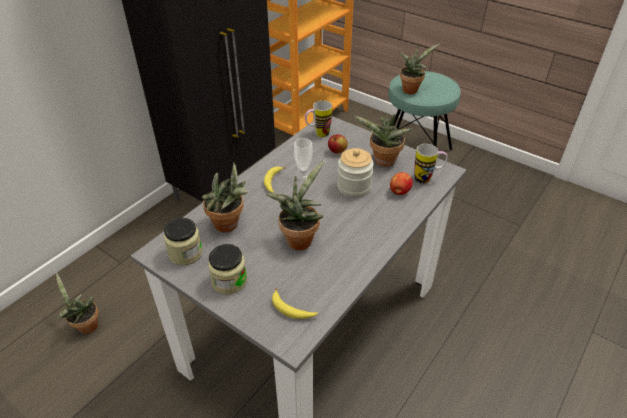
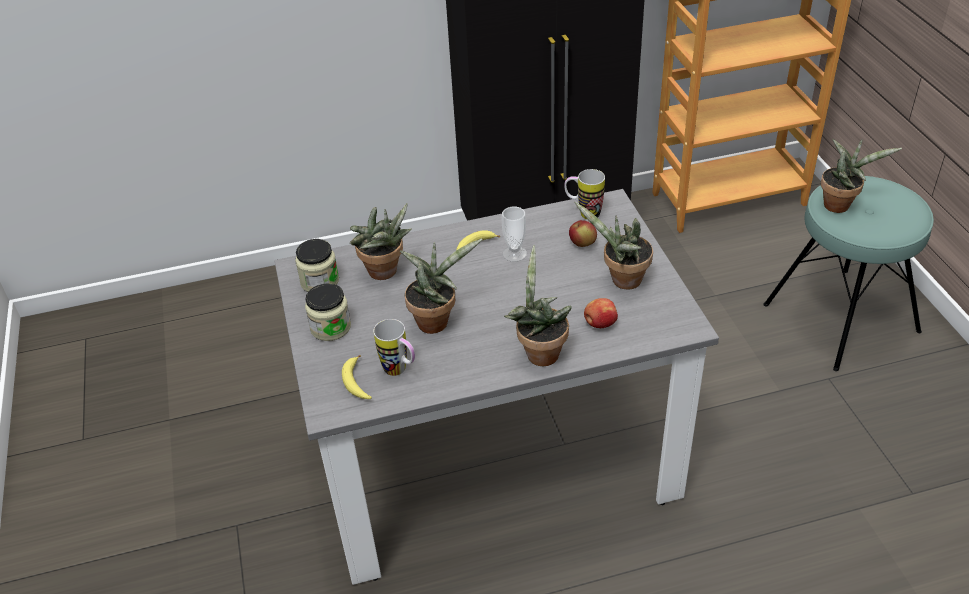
camera: 40 degrees right, 0 degrees up
(85, 325) = (275, 331): potted plant -> potted plant (539, 352)
(354, 187) = (553, 294): jar -> none
(427, 179) = (652, 325): mug -> mug (400, 371)

